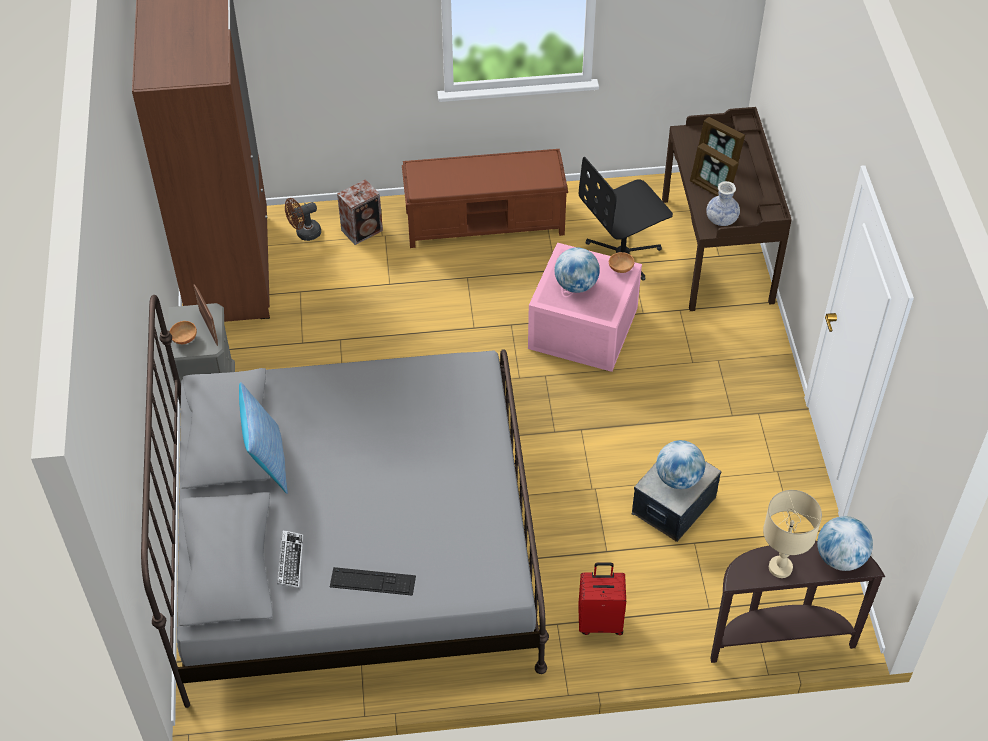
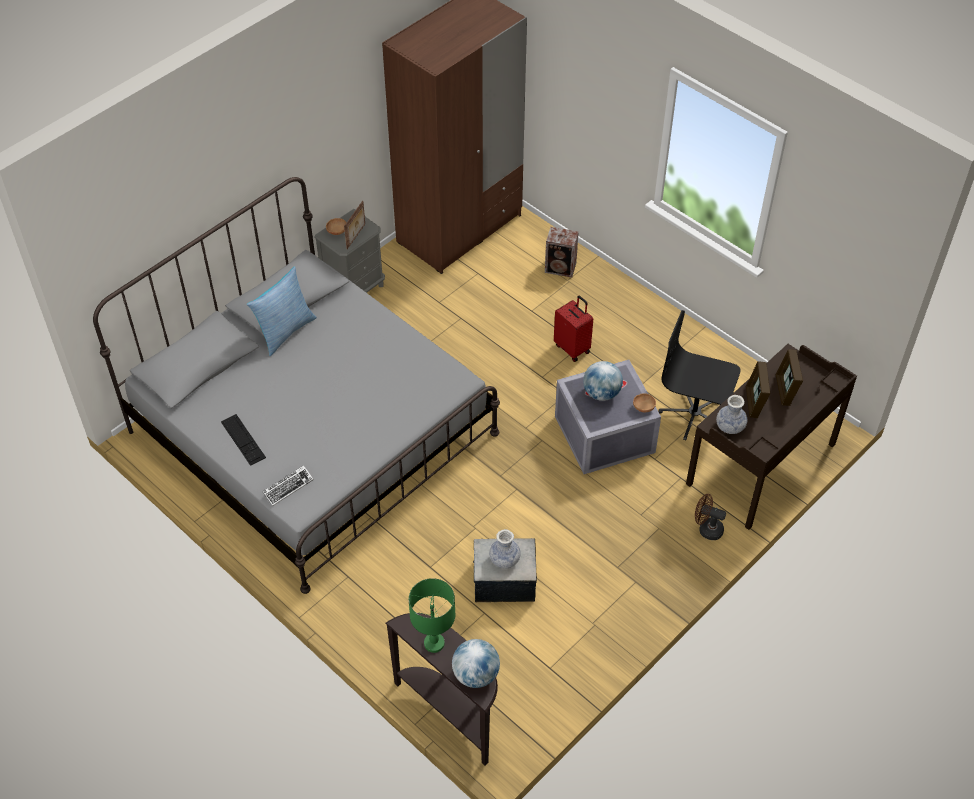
camera: 50 degrees right, 0 degrees up
(290, 561) = (222, 391): keyboard -> keyboard (288, 487)
(304, 233) = (526, 243): brown fan -> brown fan (707, 529)
(486, 222) = (639, 323): brown bench -> none
(584, 329) = (604, 435): pink storage box -> grey storage box
(600, 621) = (371, 599): red suitcase -> red suitcase (573, 348)
(678, 478) = (504, 559): globe -> vase
(780, 568) = (434, 643): beige table lamp -> green table lamp

